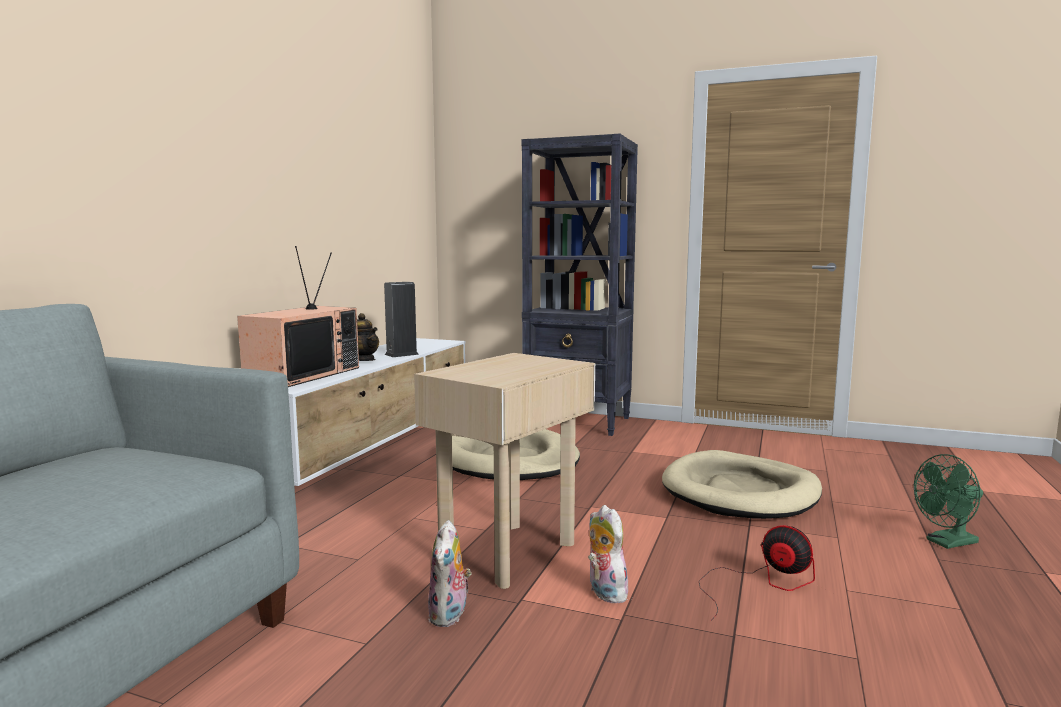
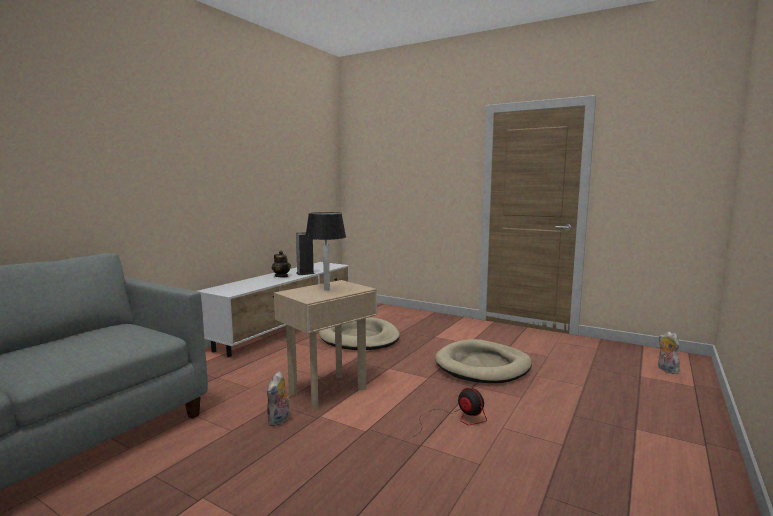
camera: 10 degrees right, 0 degrees up
(303, 375) = (242, 285): television -> none
(508, 366) = (327, 289): none -> table lamp
(578, 422) = (415, 316): black bookcase -> none
(604, 592) = (365, 416): plush toy -> plush toy (666, 370)
(947, 543) = (587, 406): green fan -> none

